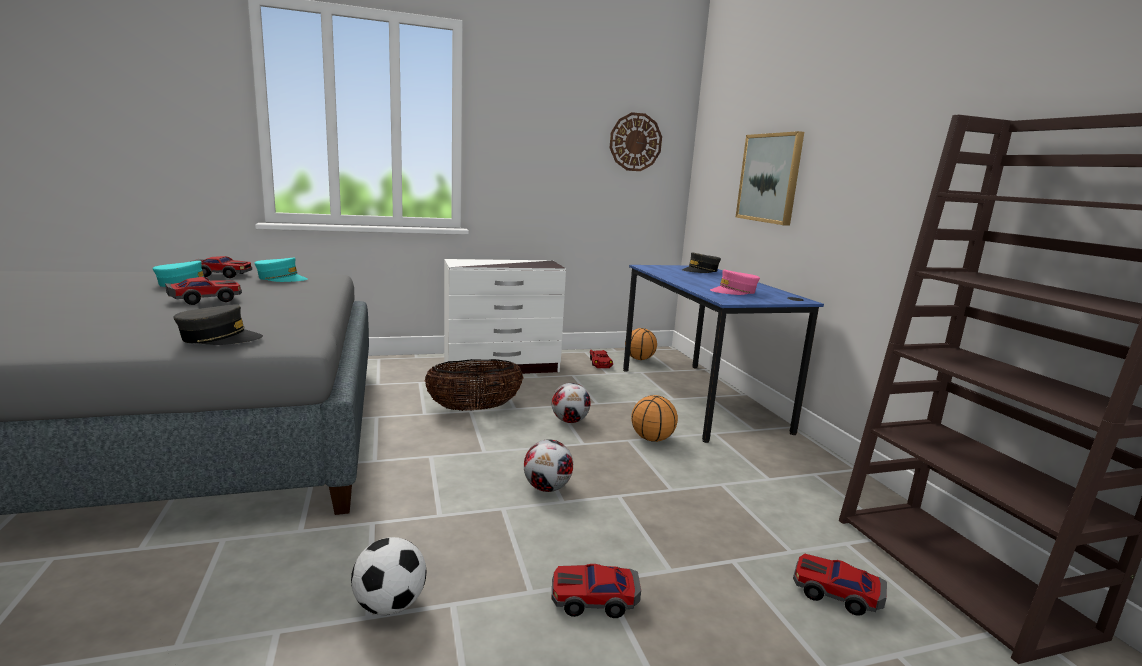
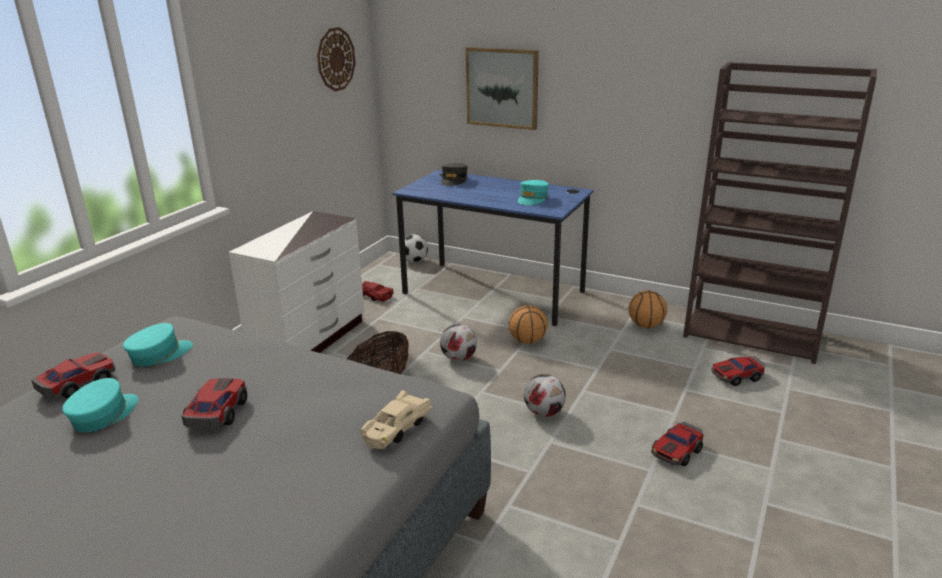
camera: 45 degrees left, 10 degrees up
(219, 338) = (396, 428): grey cap -> beige toy car
(390, 605) = (616, 529): football -> football (414, 261)
(639, 359) = (393, 276): basketball -> basketball (646, 326)
(734, 292) = (532, 199): pink cap -> turquoise cap

